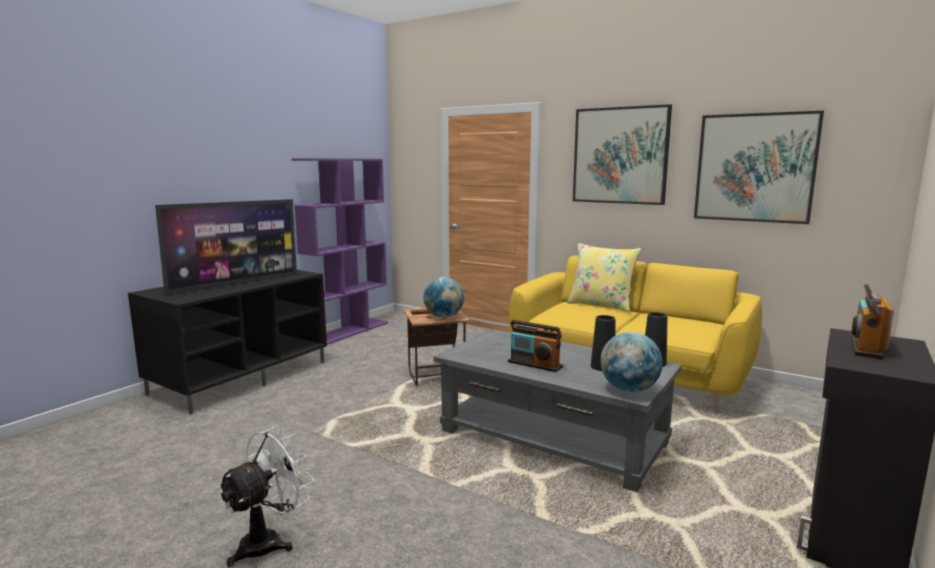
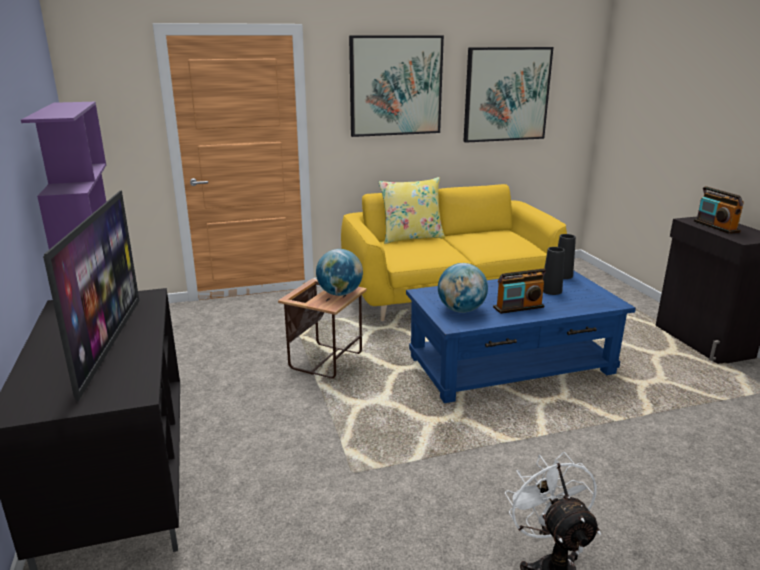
camera: 50 degrees left, 10 degrees up
(553, 438) = (511, 365): grey coffee table -> blue coffee table
(629, 389) = (603, 301): globe -> globe (461, 310)

